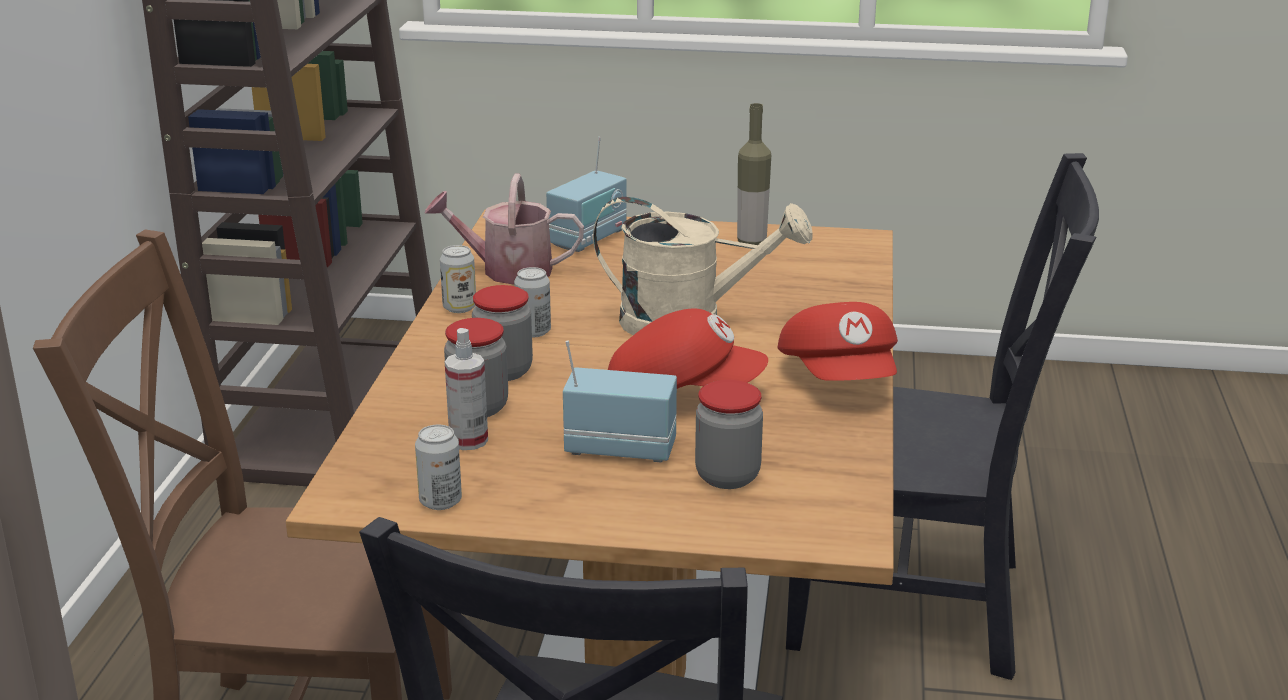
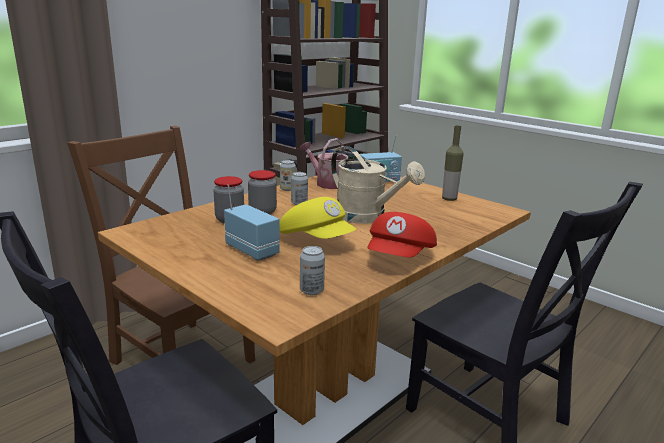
camera: 35 degrees right, 5 degrees down
(440, 501) = (153, 244): can -> can (311, 290)
(468, 440) = (204, 228): spray bottle -> none
(682, 392) = (317, 239): red cap -> yellow cap
(727, 476) = (275, 276): jar -> none

